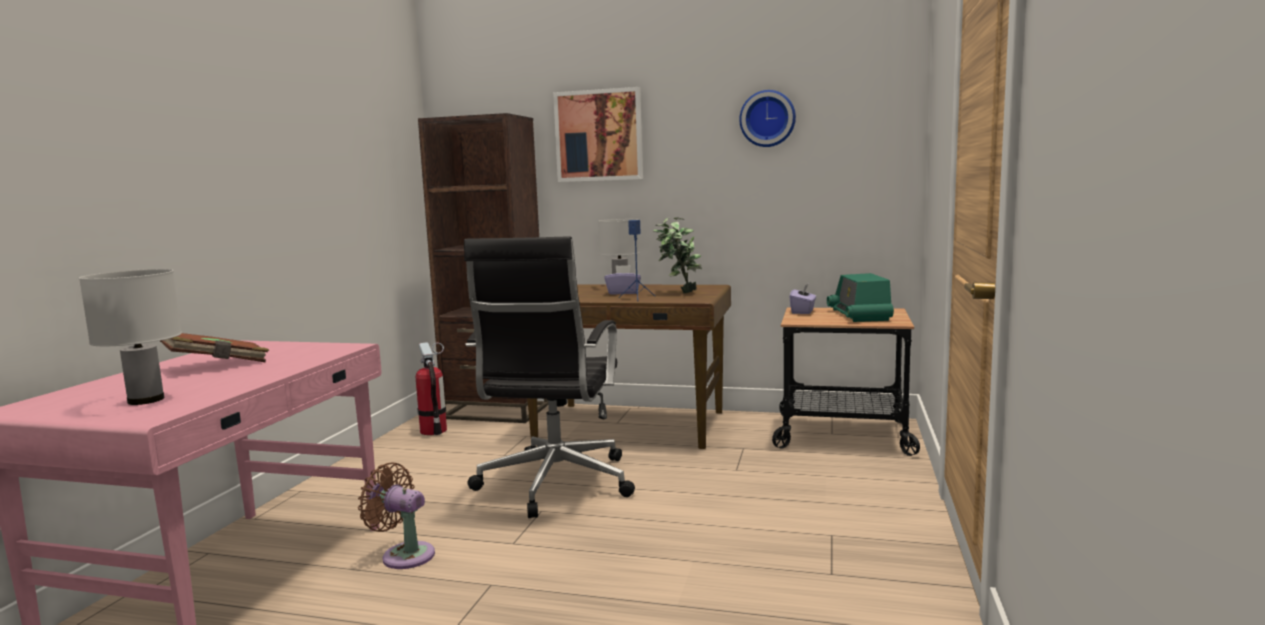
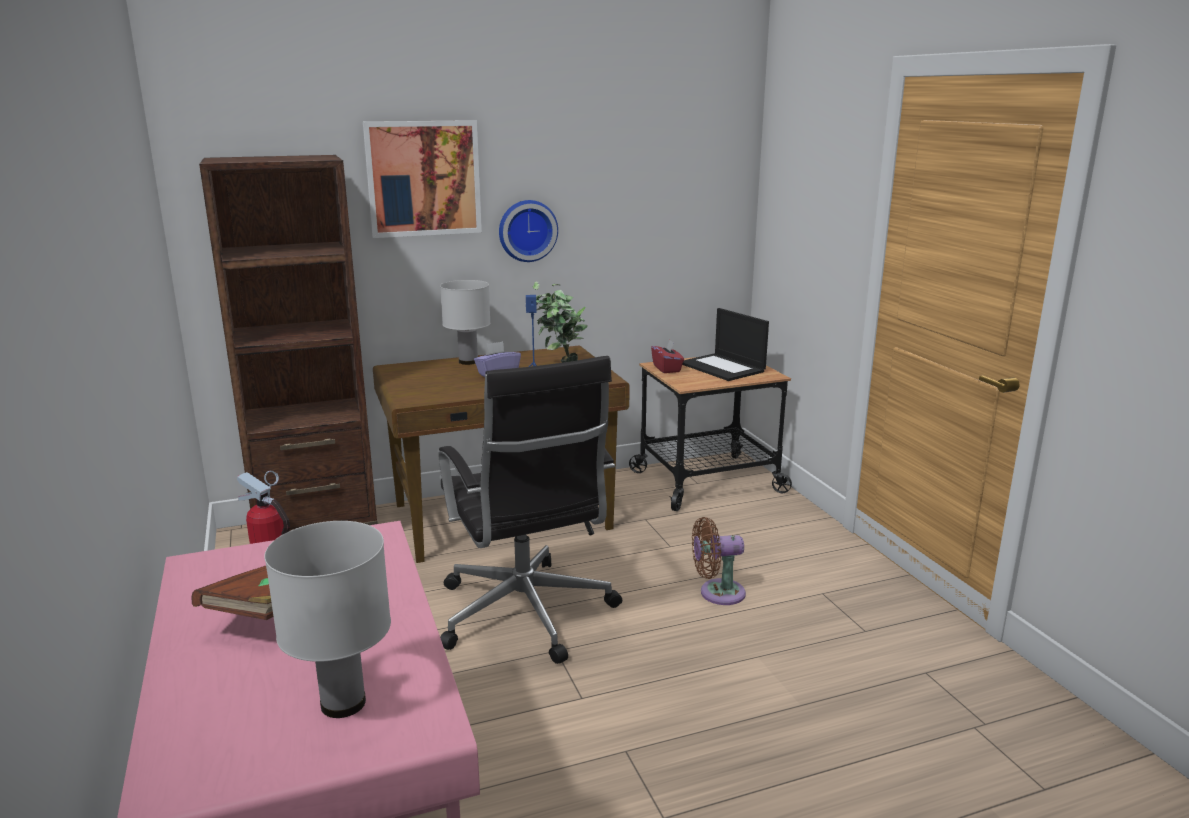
camera: 35 degrees left, 10 degrees up
(404, 555) = (490, 755): brown fan -> brown fan (717, 593)
(767, 119) = (617, 163): wall clock -> wall clock (527, 230)
(803, 311) = (667, 368): purple tissue box -> red tissue box
(859, 315) = (723, 367): radio -> laptop

